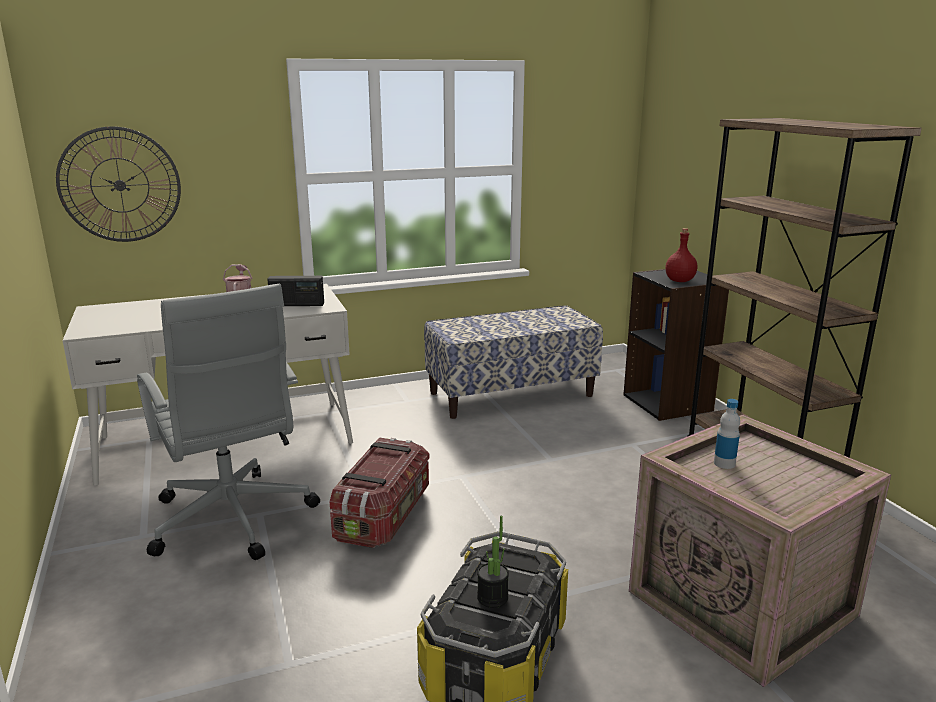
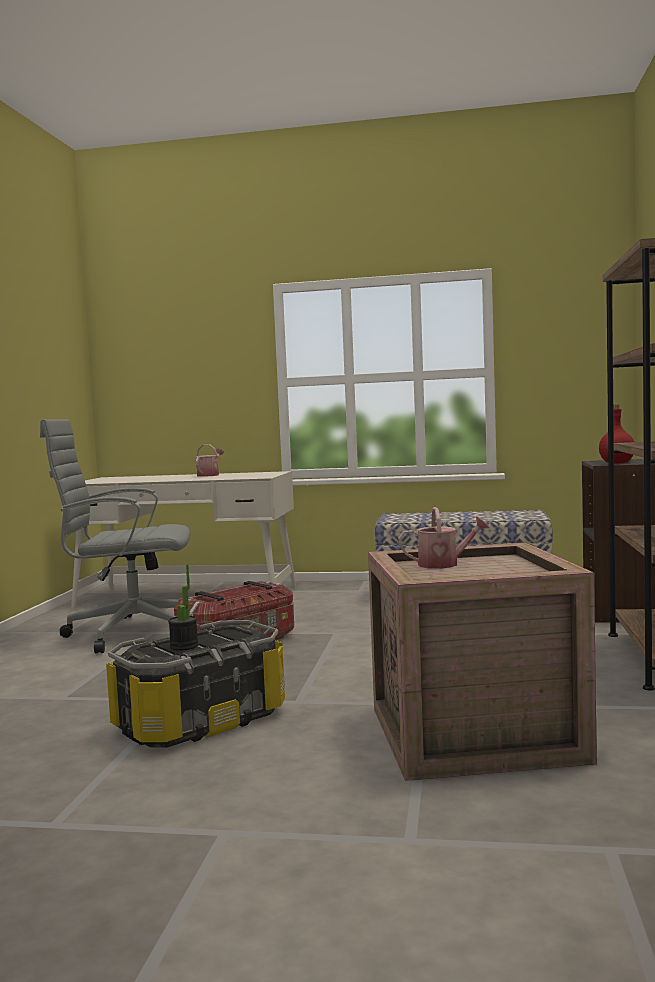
camera: 30 degrees right, 15 degrees down
(120, 185) = (146, 387): wall clock -> none
(232, 520) = (129, 633): grey office chair -> grey office chair turned 90 degrees clockwise
(297, 304) = (243, 476): radio -> none
(724, 463) = (444, 564): bottle -> watering can

